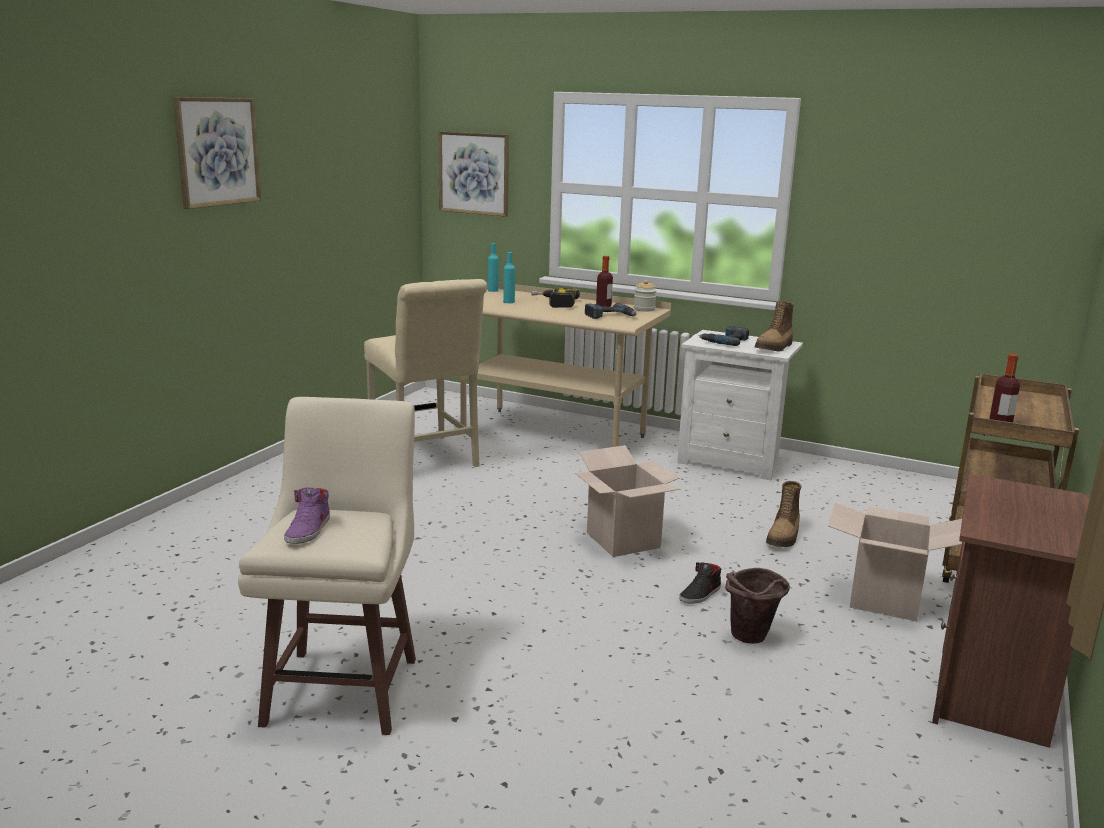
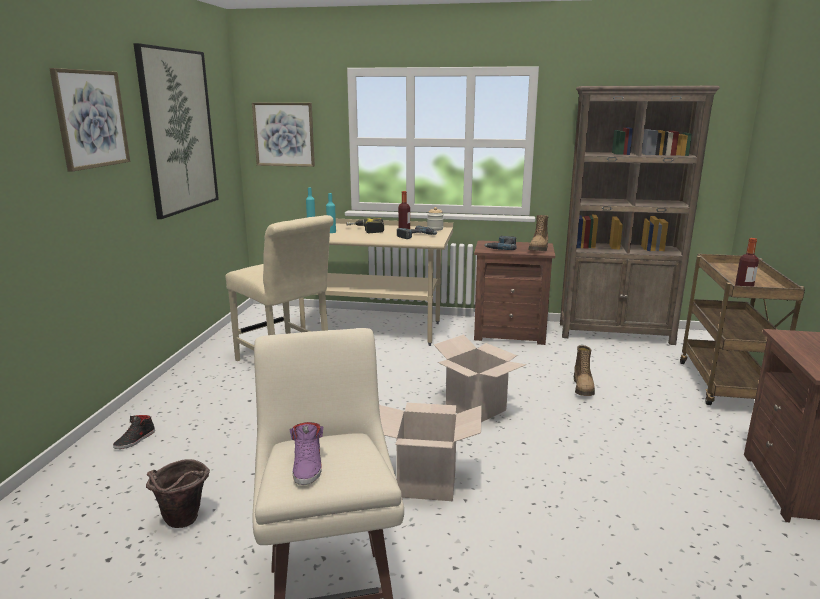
camera: 15 degrees left, 0 degrees up
(332, 166) = (179, 131): none -> picture
(700, 594) = (559, 444): black shoe -> black shoe (135, 440)
(732, 461) = (510, 333): white nightstand -> brown nightstand
(751, 639) = (619, 476): brown bucket -> brown bucket (183, 523)
(884, 600) = (682, 426): cardboard box -> cardboard box (427, 483)
(885, 479) = (616, 333): none -> brown bookcase

